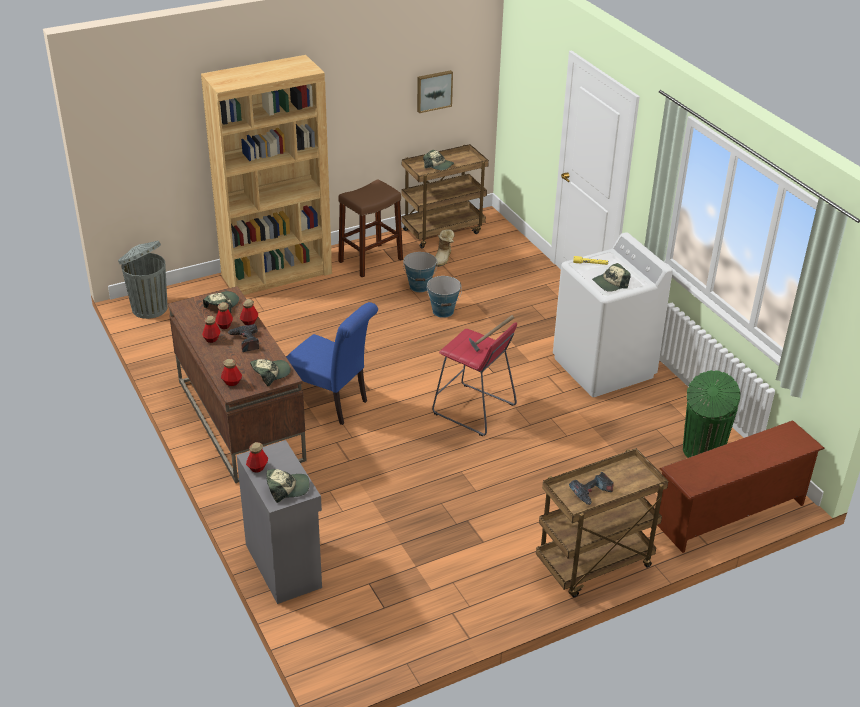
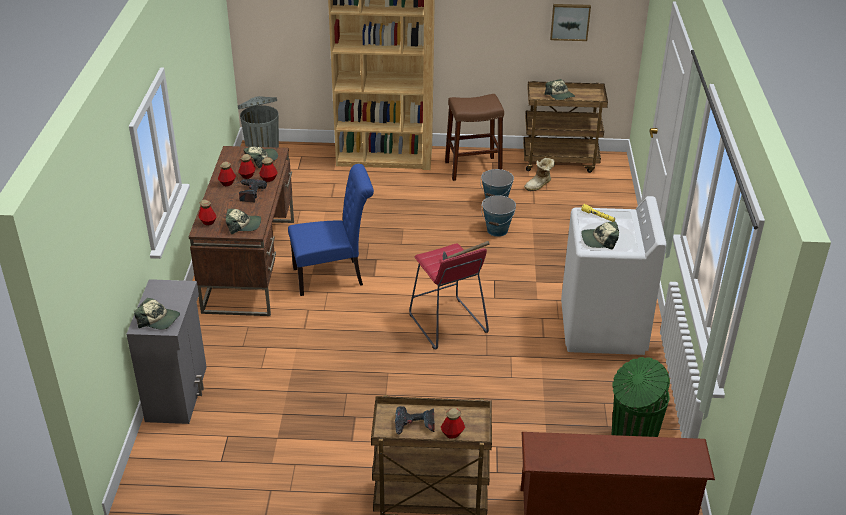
camera: 30 degrees right, 0 degrees up
(257, 467) = (153, 295): bottle -> bottle (452, 433)
(331, 403) = (333, 276): blue chair -> blue chair turned 75 degrees counterclockwise

